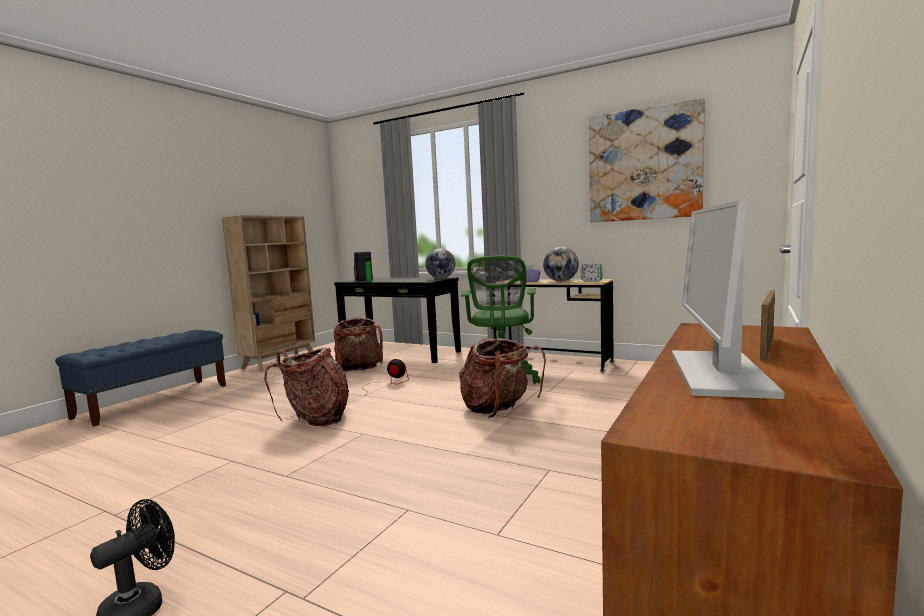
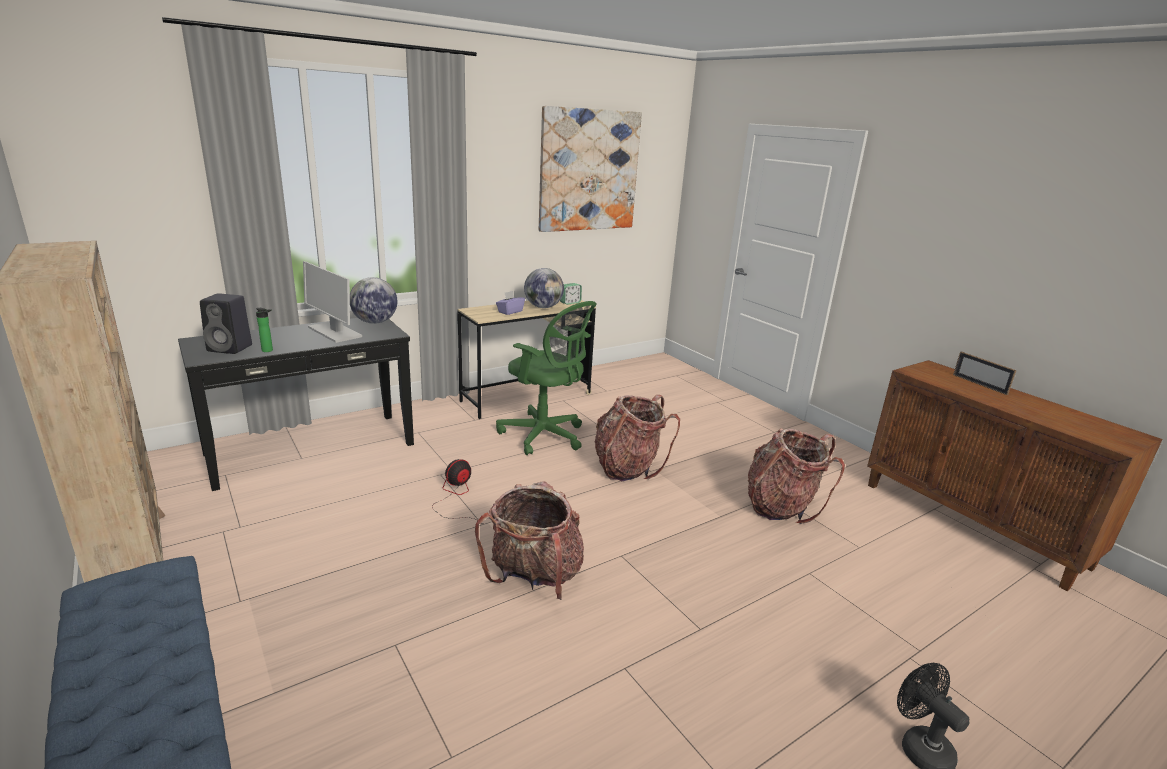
camera: 65 degrees left, 15 degrees up
(359, 369) = (345, 498): backpack -> backpack (781, 506)
(717, 373) = (1030, 409): monitor -> monitor (334, 332)

